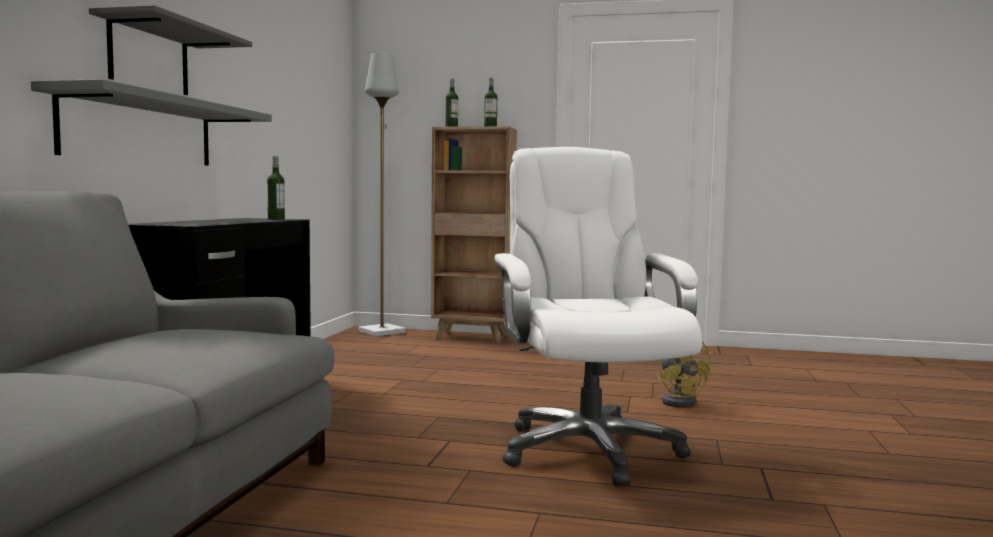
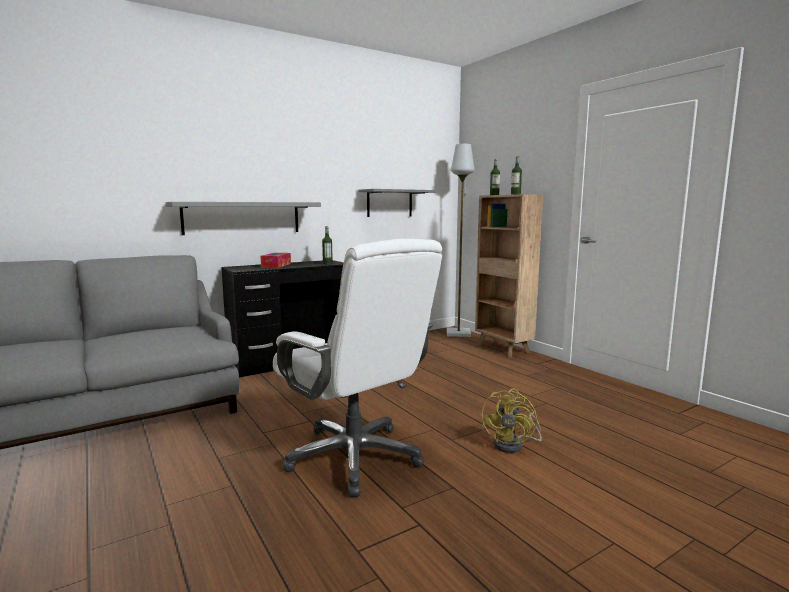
camera: 45 degrees right, 5 degrees up
(149, 57) = (248, 178): grey shelf -> grey shelf (389, 203)
(210, 221) = (276, 265): none -> tissue box
(588, 450) = (355, 457): white office chair -> white office chair turned 105 degrees clockwise

